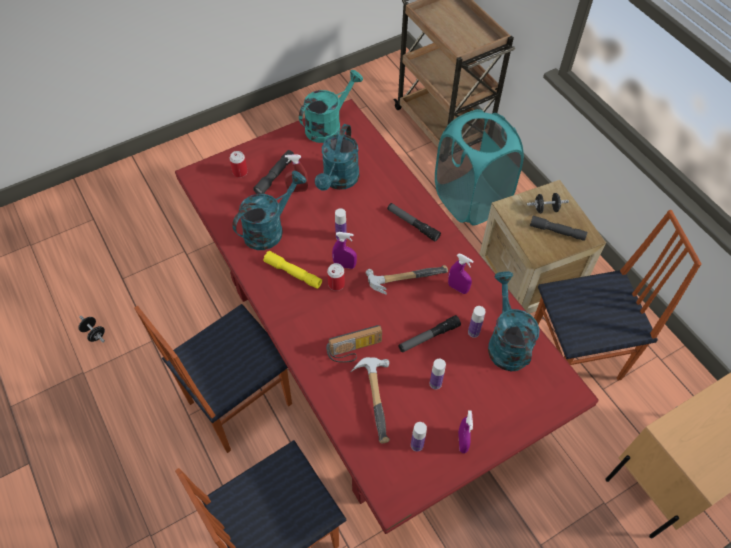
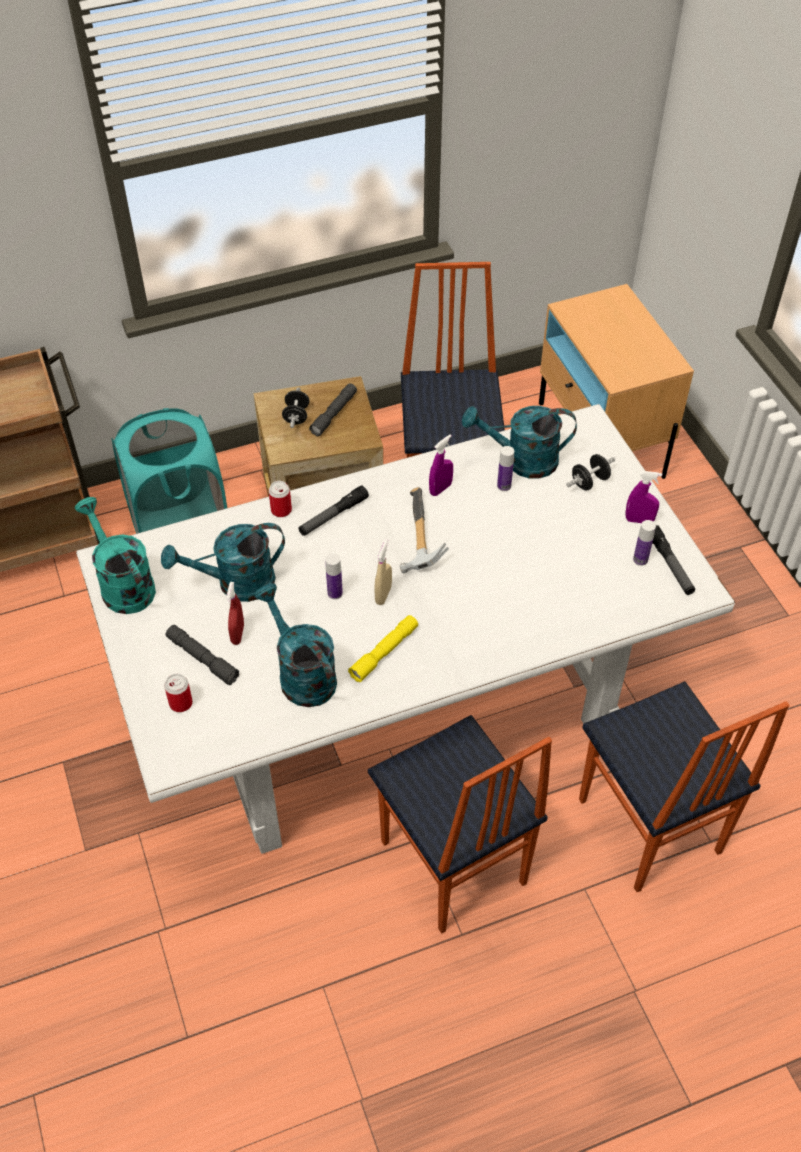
camera: 80 degrees left, 5 degrees down
(94, 333) = (289, 1083): black dumbbell -> black dumbbell (589, 481)
(336, 284) = (411, 607): can -> can (281, 510)
(339, 181) = (236, 584): turquoise watering can -> turquoise watering can turned 135 degrees clockwise
(344, 265) = (383, 595): purple spray bottle -> beige spray bottle
(355, 351) = (513, 600): radio -> none
(362, 351) = (399, 702): red dining table -> white dining table
(379, 398) = (580, 585): hammer -> none
(428, 337) = (504, 527): flashlight -> flashlight (670, 565)
(435, 383) = (566, 531): bottle -> none

